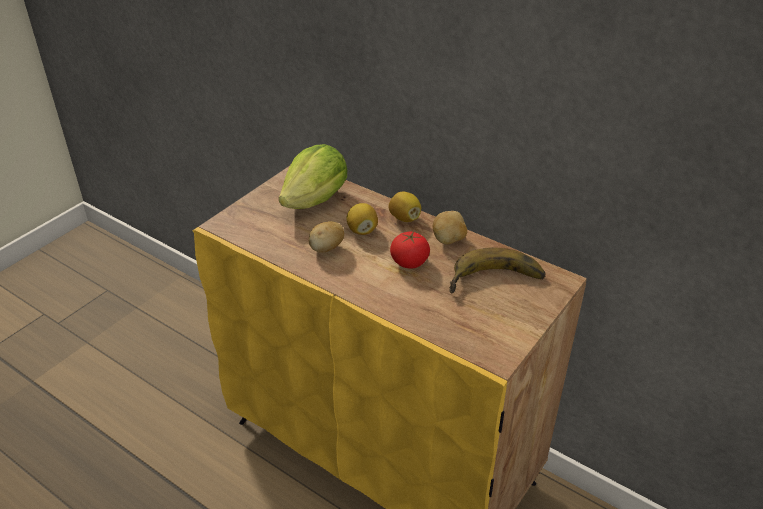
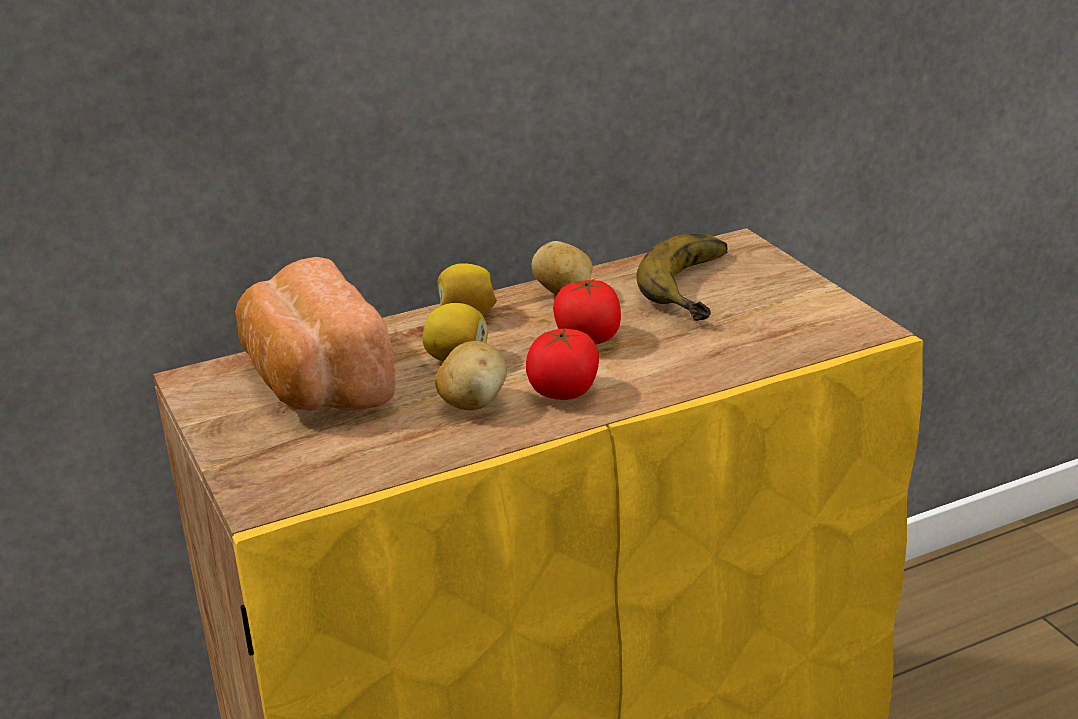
camera: 60 degrees left, 10 degrees down
(316, 200) = (313, 382): lettuce -> bread
(354, 271) = (563, 391): none -> tomato

